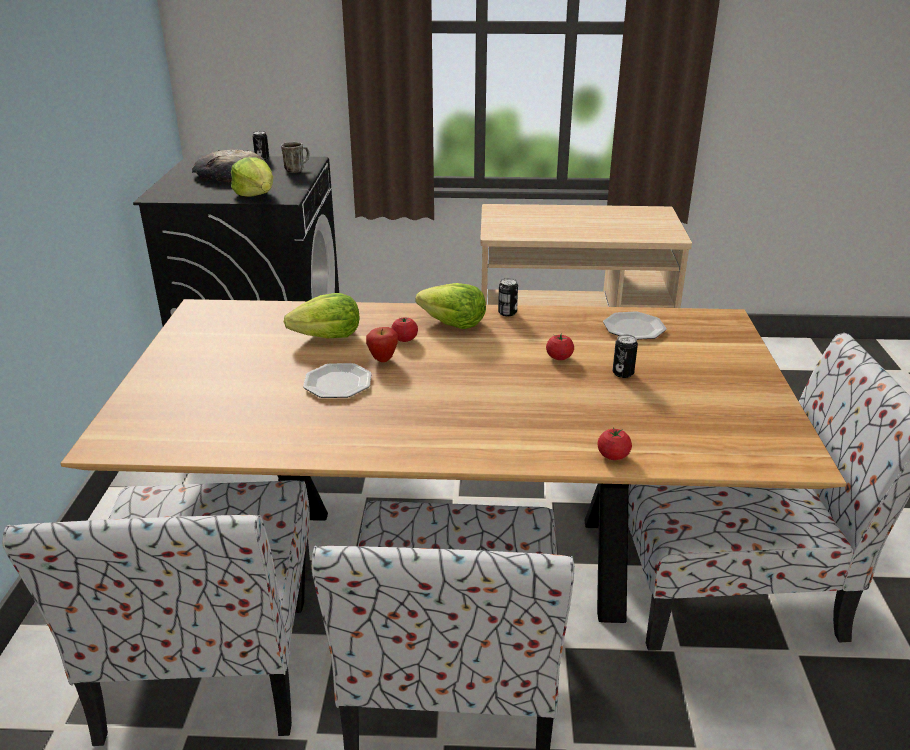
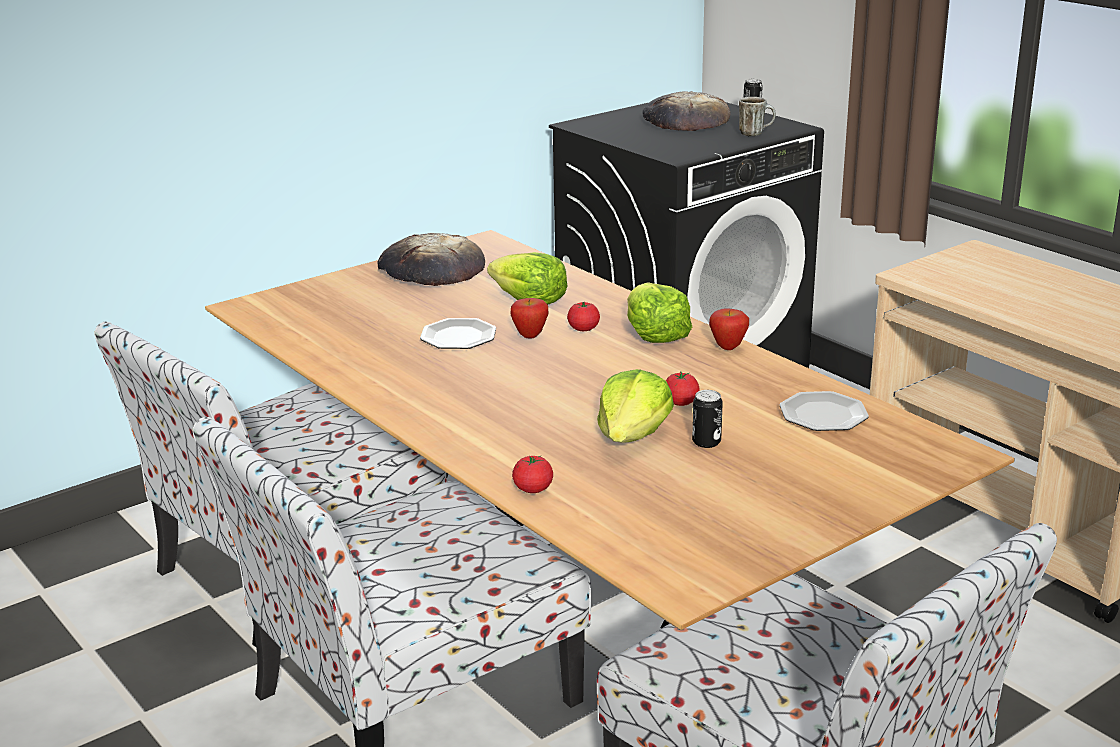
camera: 50 degrees right, 5 degrees down
(204, 345) = (431, 269): none -> bread
(256, 195) = (660, 146): lettuce -> lettuce (633, 436)
(507, 313) = (728, 347): can -> apple

